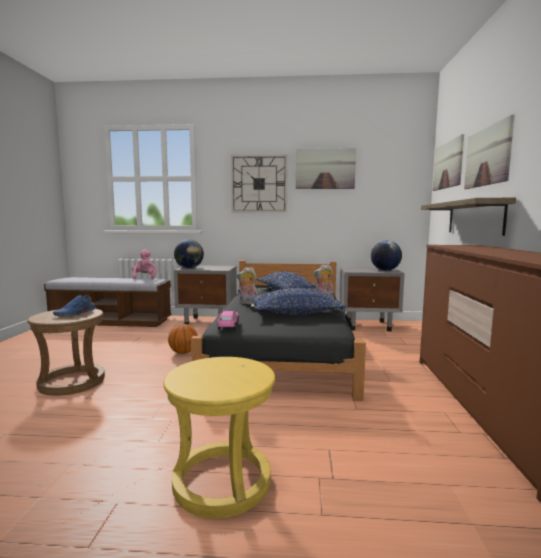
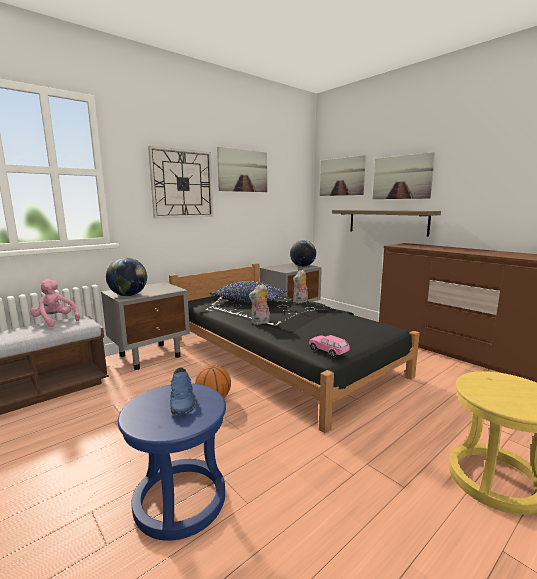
camera: 45 degrees left, 5 degrees up
(72, 382) = (180, 500): brown stool -> blue stool
(296, 313) = (326, 321): blue pillow -> none

